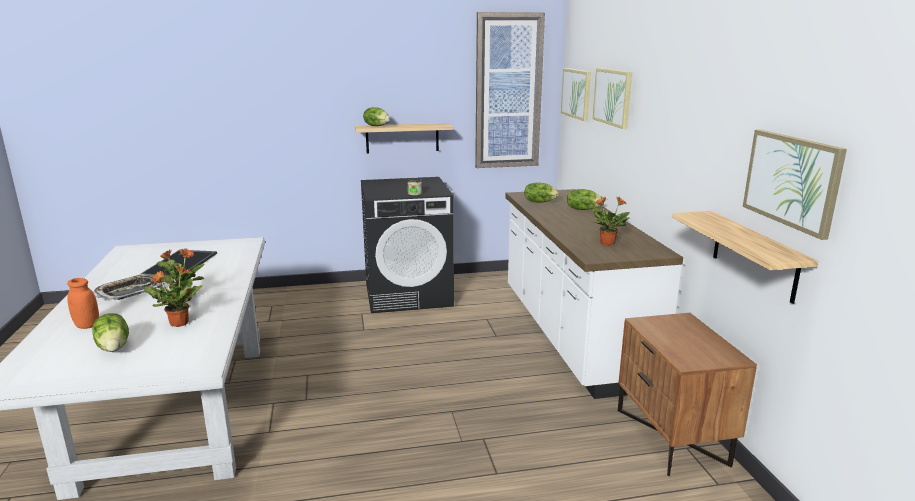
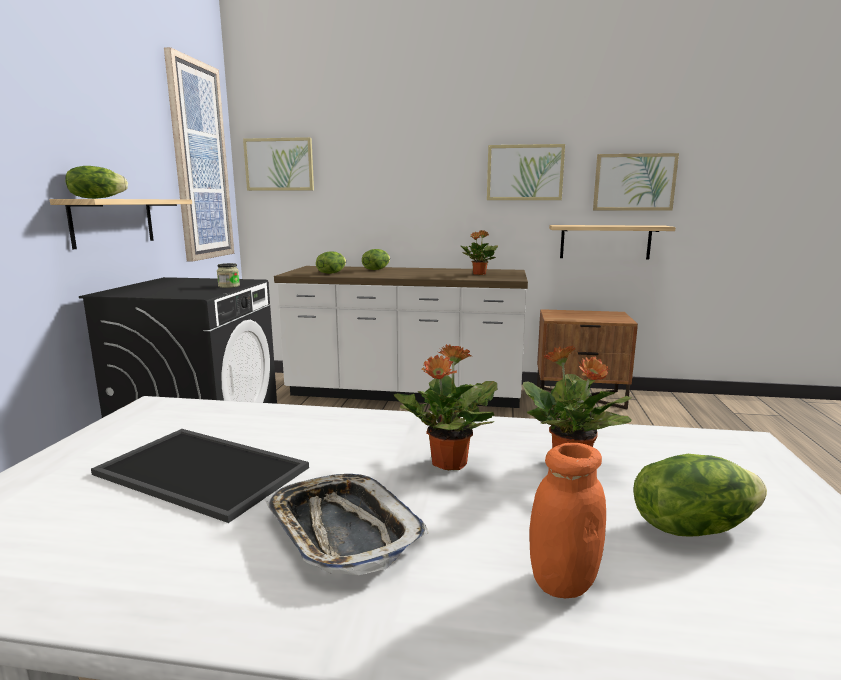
camera: 70 degrees left, 5 degrees down
(613, 97) = (368, 158): picture -> picture (524, 172)

